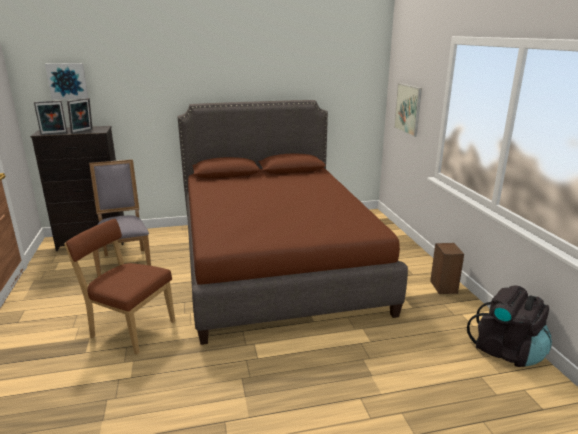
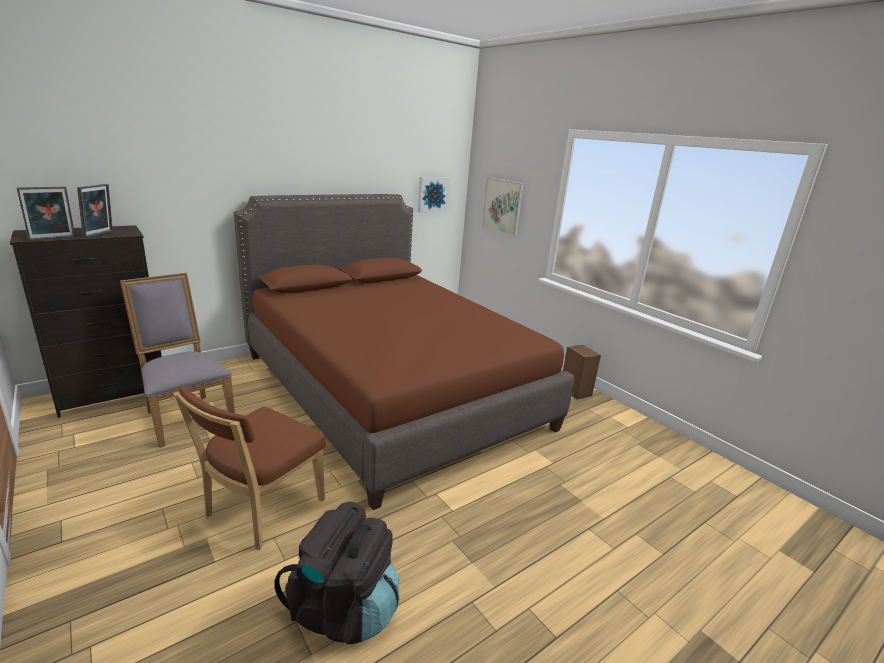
camera: 25 degrees left, 0 degrees up
(67, 81) = (60, 157): picture -> picture (432, 194)
(130, 329) = (261, 510): brown chair -> brown chair turned 60 degrees counterclockwise
(506, 351) = (671, 446): black backpack -> black backpack (343, 609)

